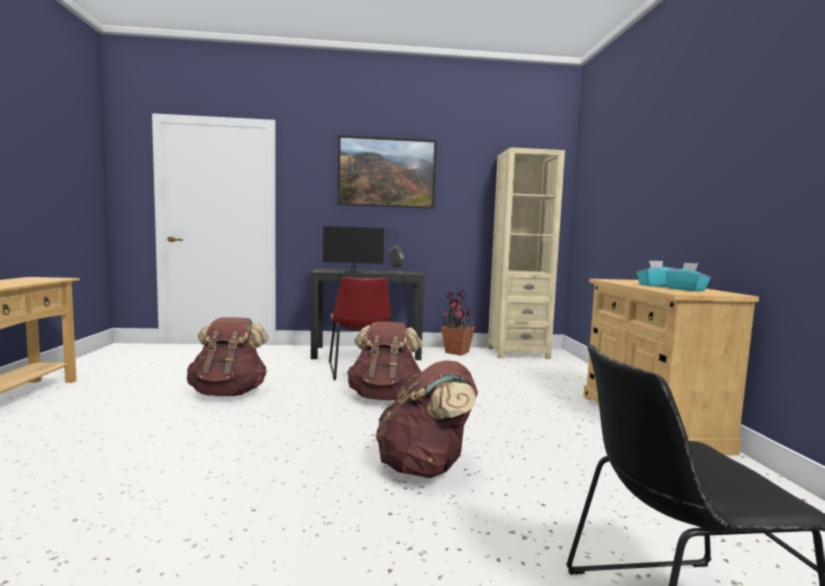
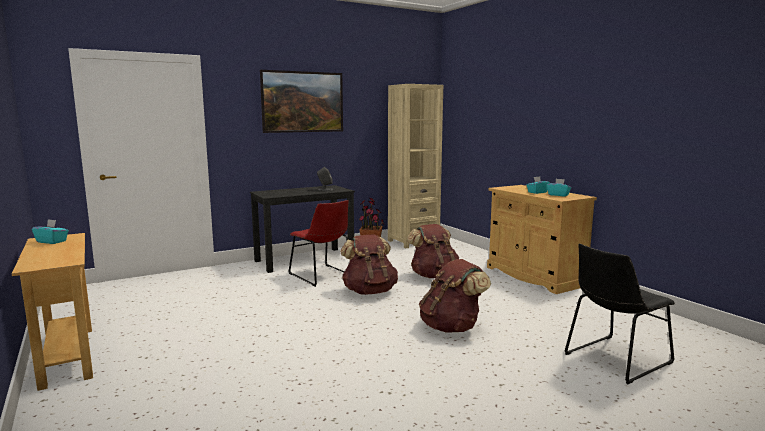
camera: 25 degrees left, 5 degrees up
(29, 279) = (52, 241): none -> turquoise tissue box
(229, 393) = (252, 312): brown backpack -> brown backpack (434, 276)
(356, 272) = (298, 193): monitor -> none

